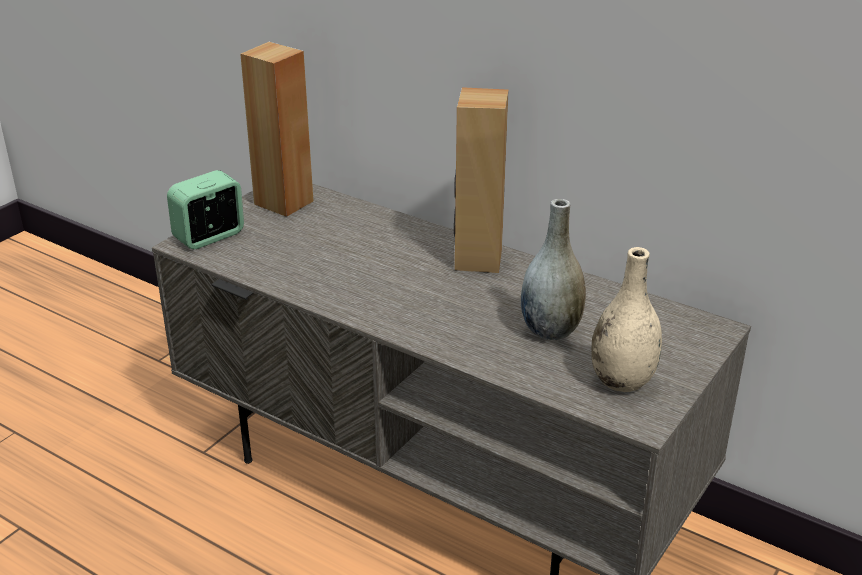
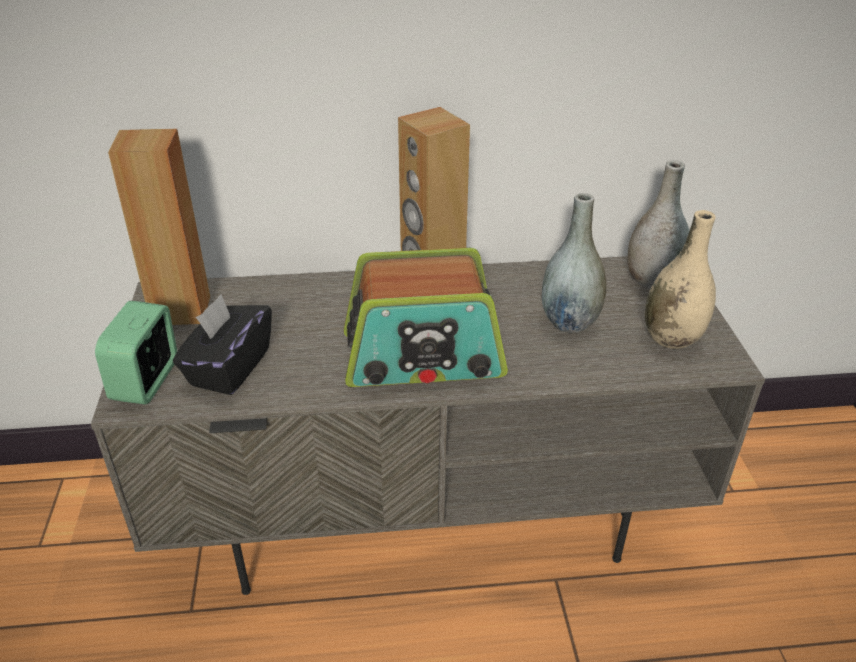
camera: 40 degrees left, 5 degrees up
(266, 250) = (229, 367): none -> black tissue box
(400, 301) = (423, 356): none -> radio
(679, 334) = (651, 281): none -> grey vase

